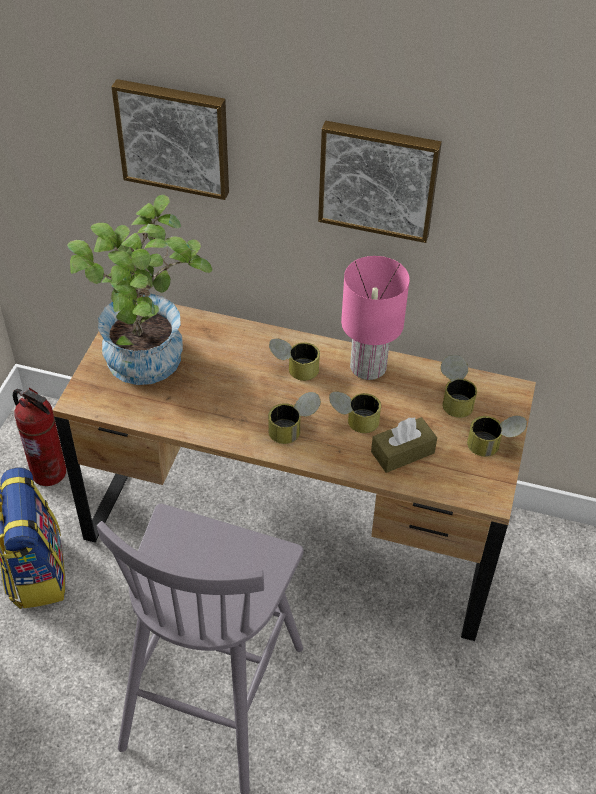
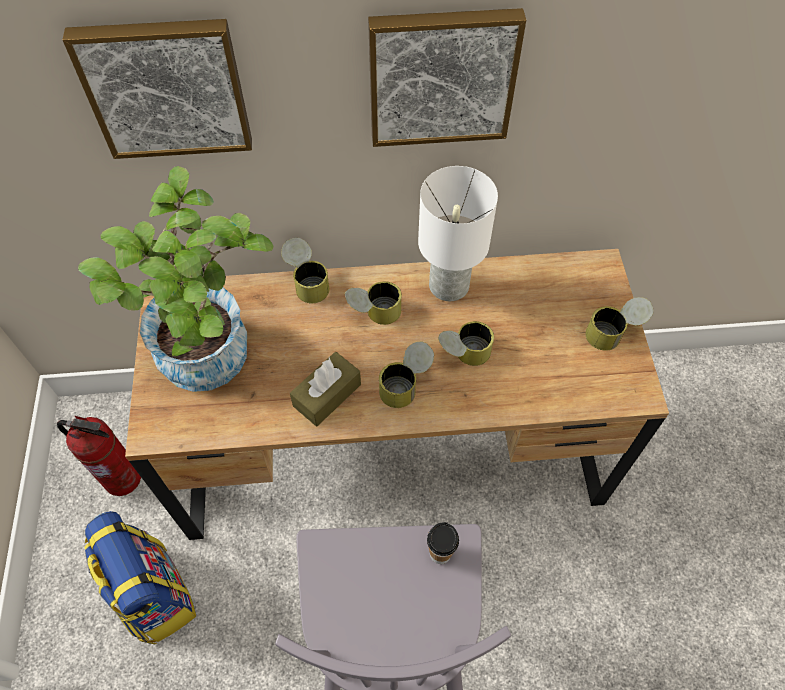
camera: 20 degrees left, 10 degrees up
(261, 555) = (440, 553): none -> cup
(367, 367) = (447, 286): pink table lamp -> white table lamp
(402, 452) = (529, 373): brown tissue box -> brown tissue box (327, 395)
(455, 398) = (551, 293): can -> can (307, 282)

